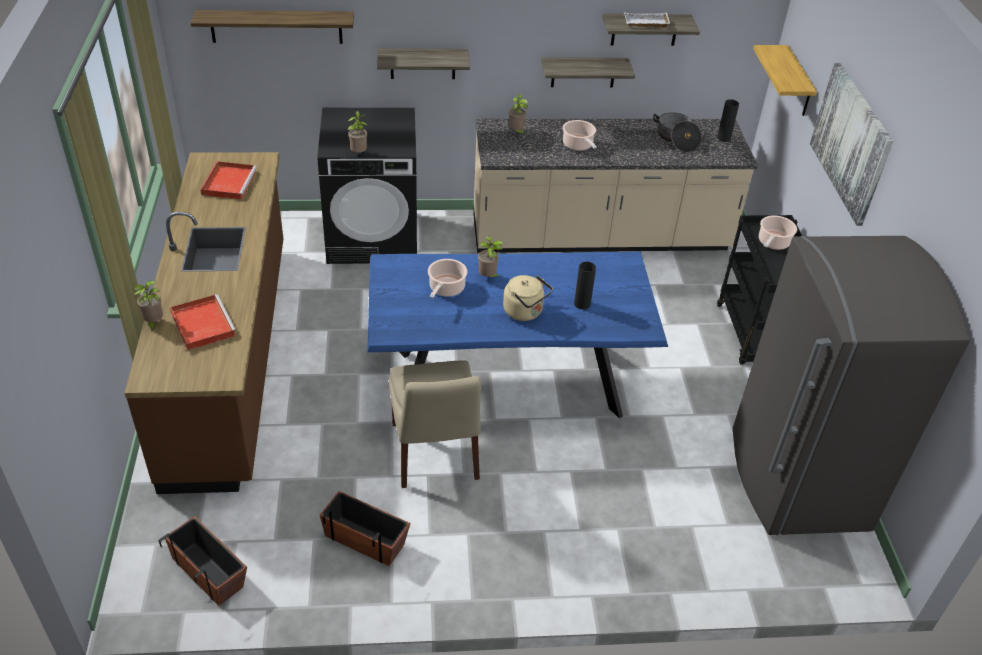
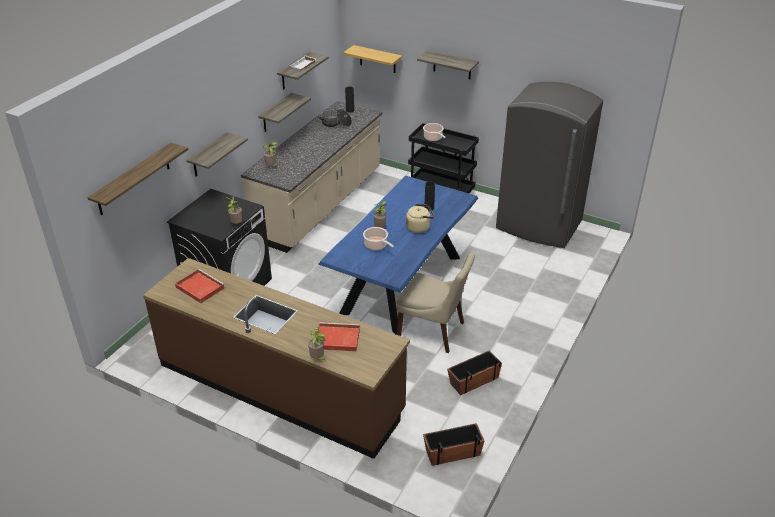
camera: 55 degrees left, 5 degrees down
(578, 145) = (307, 153): cooking pot -> none
(850, 142) = (452, 65): picture -> shelf

